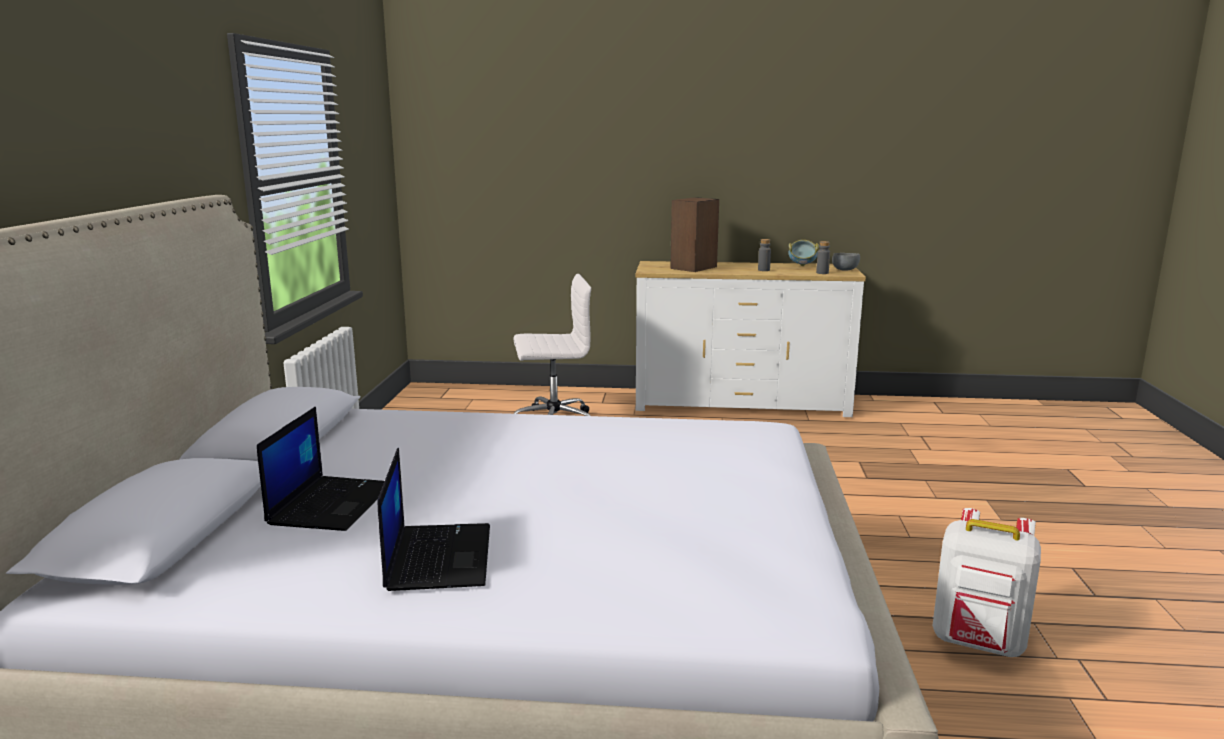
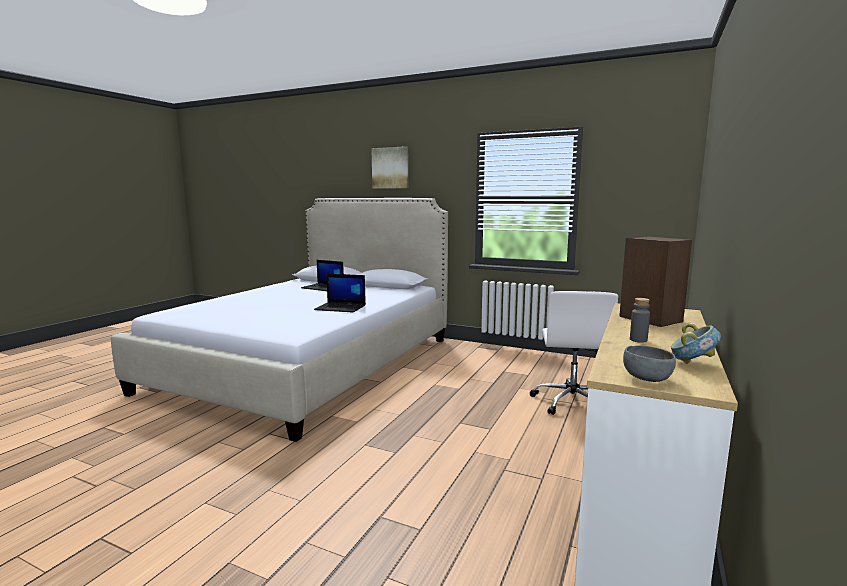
camera: 110 degrees right, 5 degrees down
(85, 108) = (390, 168): none -> picture
(438, 556) = (268, 292): laptop -> laptop (341, 308)
(822, 273) = (616, 361): grey bottle -> none
(978, 644) = (157, 459): white backpack -> none

